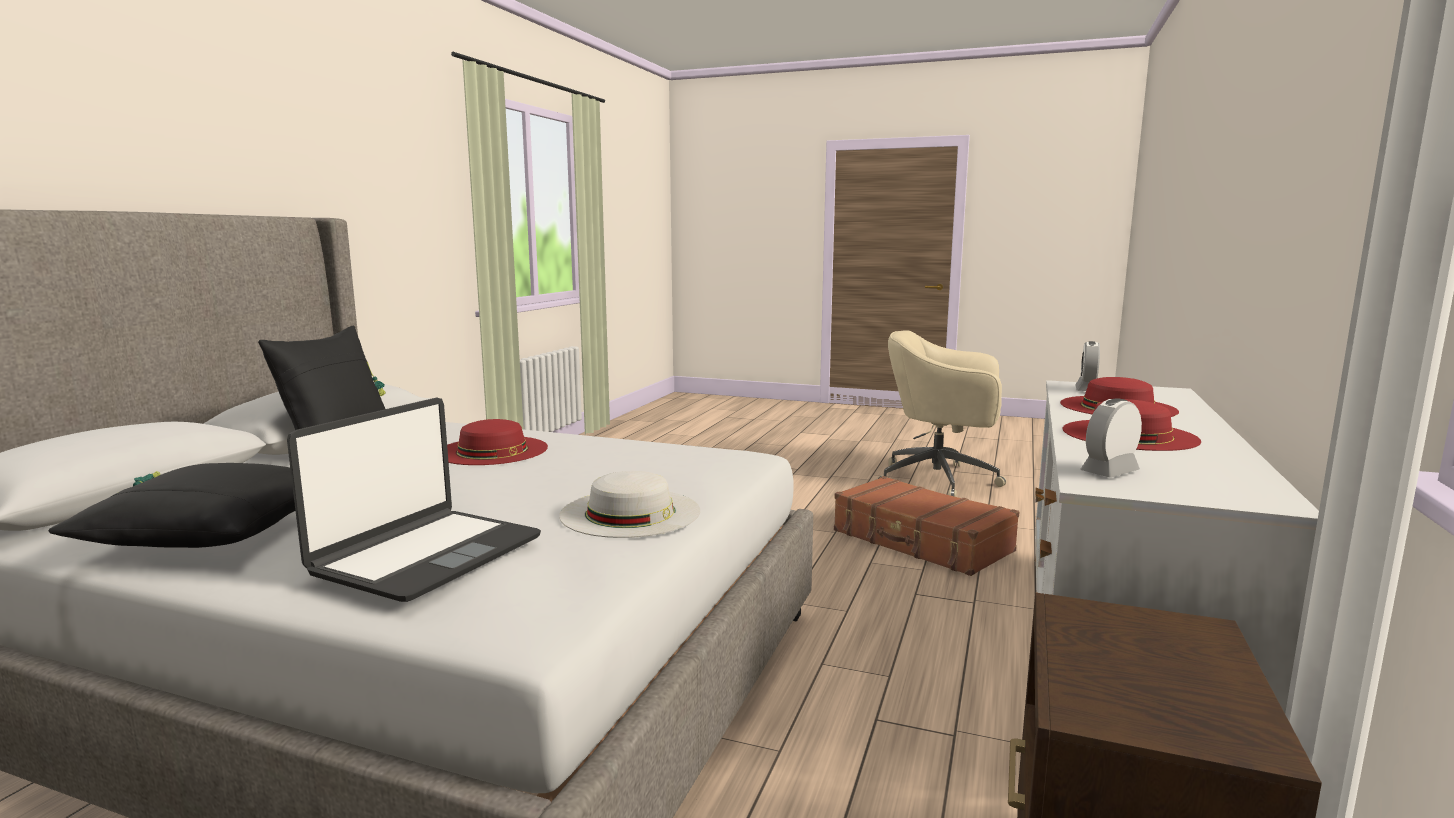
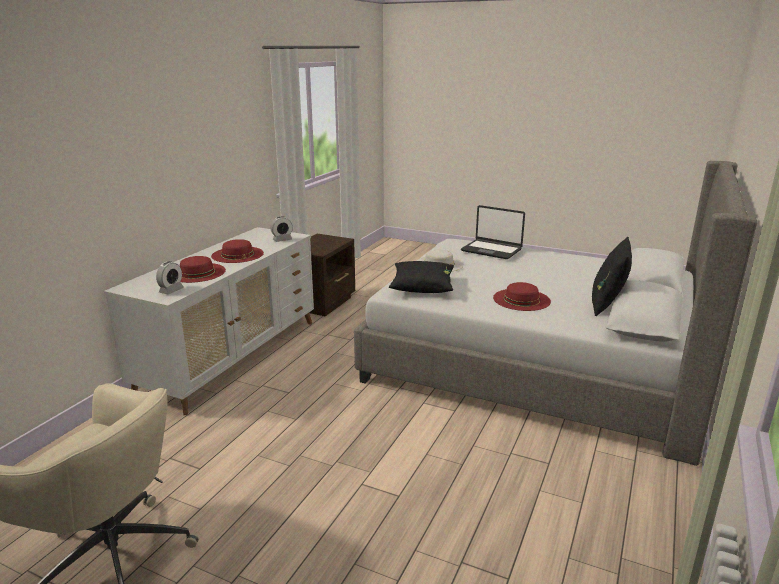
camera: 175 degrees left, 10 degrees up
(212, 537) = (570, 261): black pillow -> black pillow (422, 287)
(427, 555) = (491, 250): laptop -> laptop turned 90 degrees counterclockwise
(921, 542) = (242, 438): brown suitcase -> none

